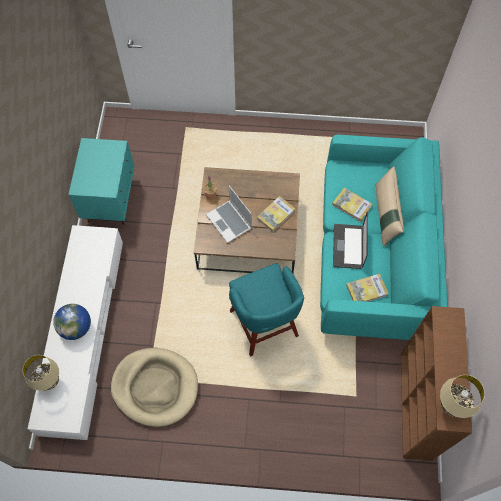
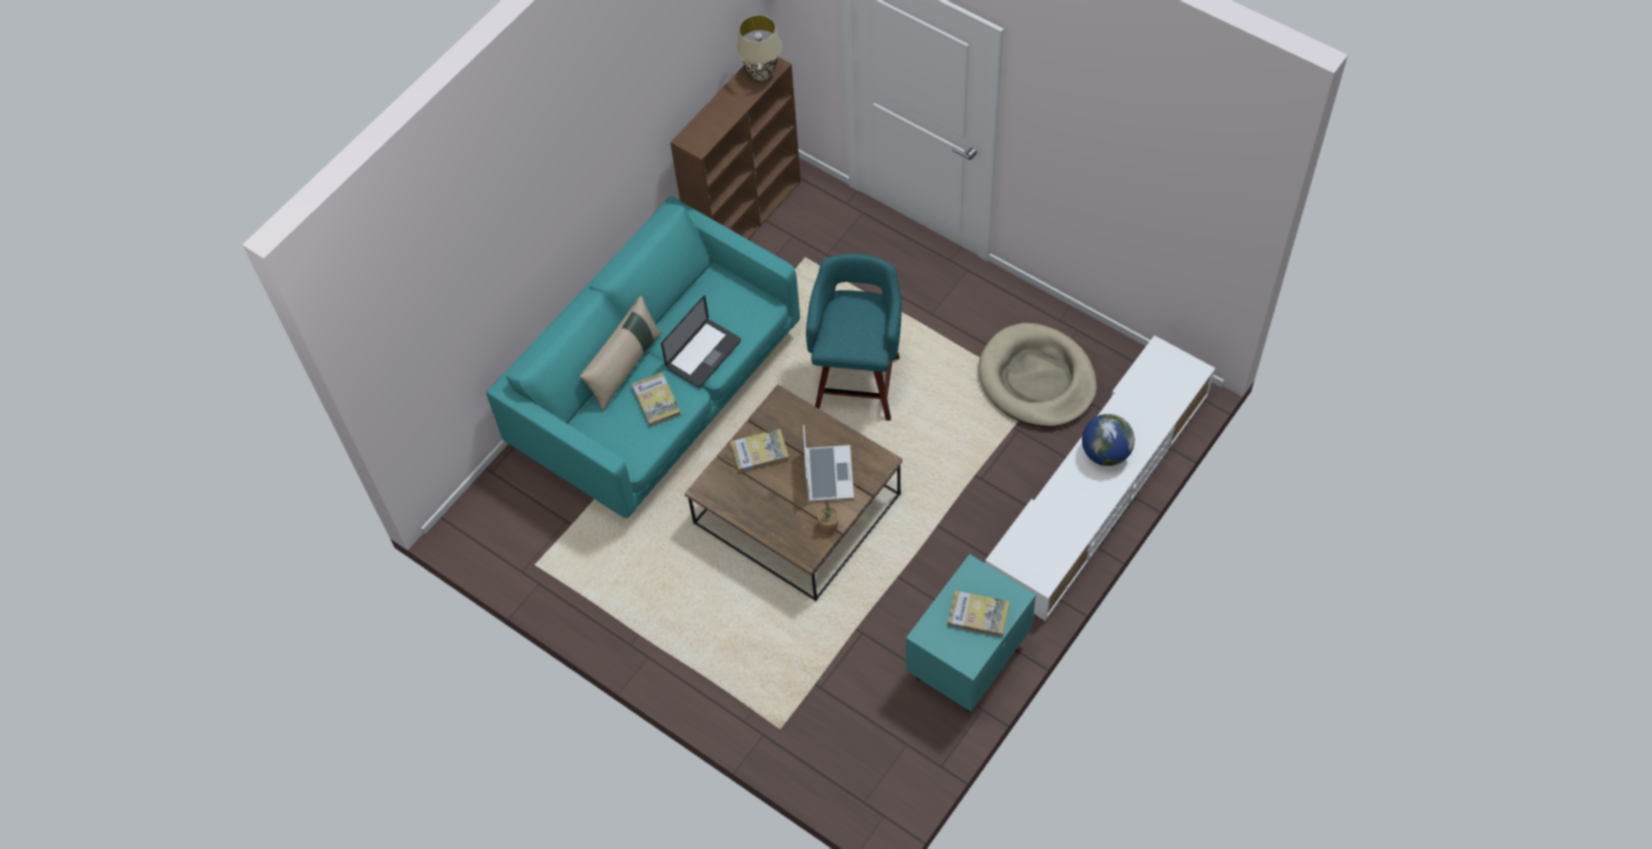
camera: 145 degrees left, 5 degrees down
(50, 382) = (1166, 404): beige table lamp -> none
(366, 290) = (722, 296): book -> book (978, 615)

